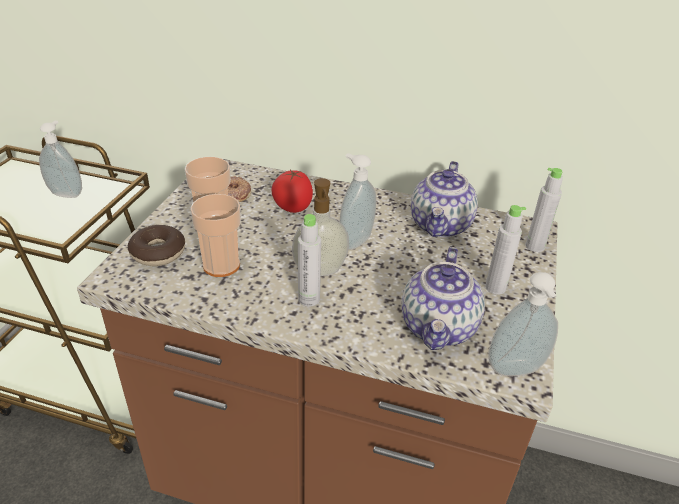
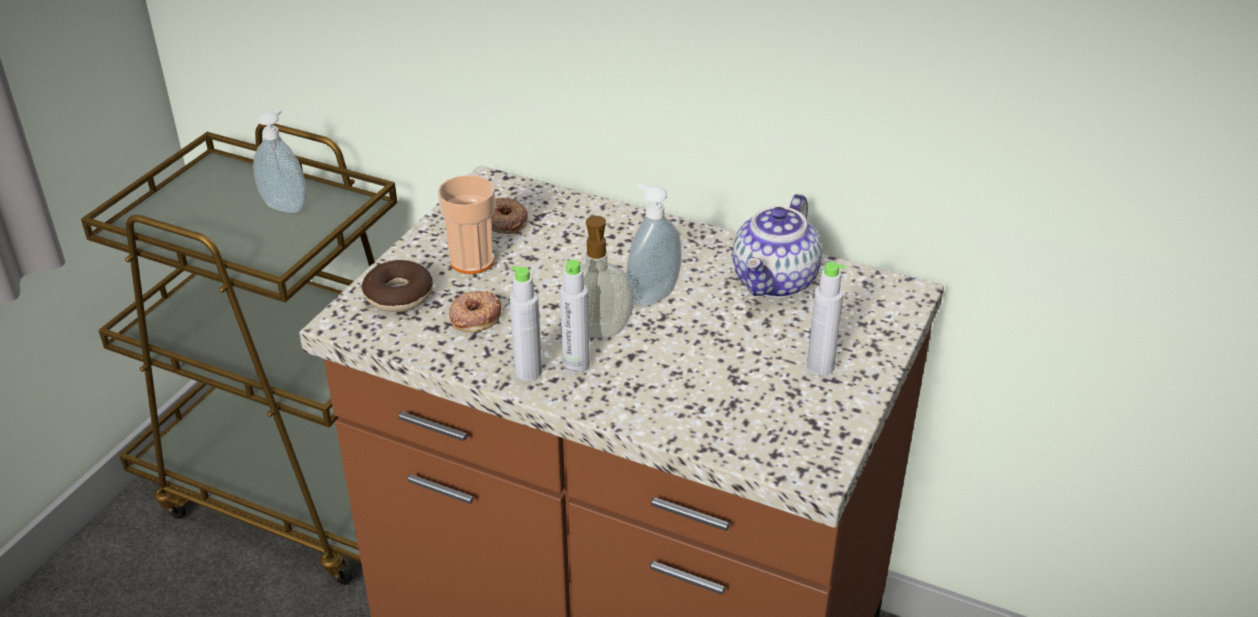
camera: 10 degrees right, 0 degrees up
(221, 265) = (475, 316): cup -> donut
(292, 208) = (579, 246): tomato -> none
(439, 328) = (730, 410): teapot -> none
(516, 372) = (808, 466): soap dispenser -> none
(535, 246) = (896, 317): grey bottle -> grey bottle (528, 372)

